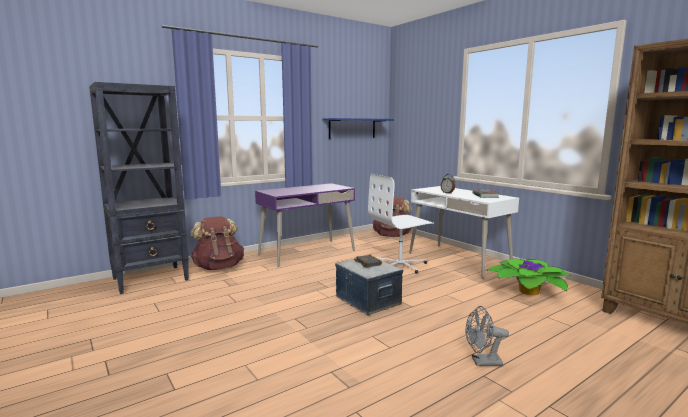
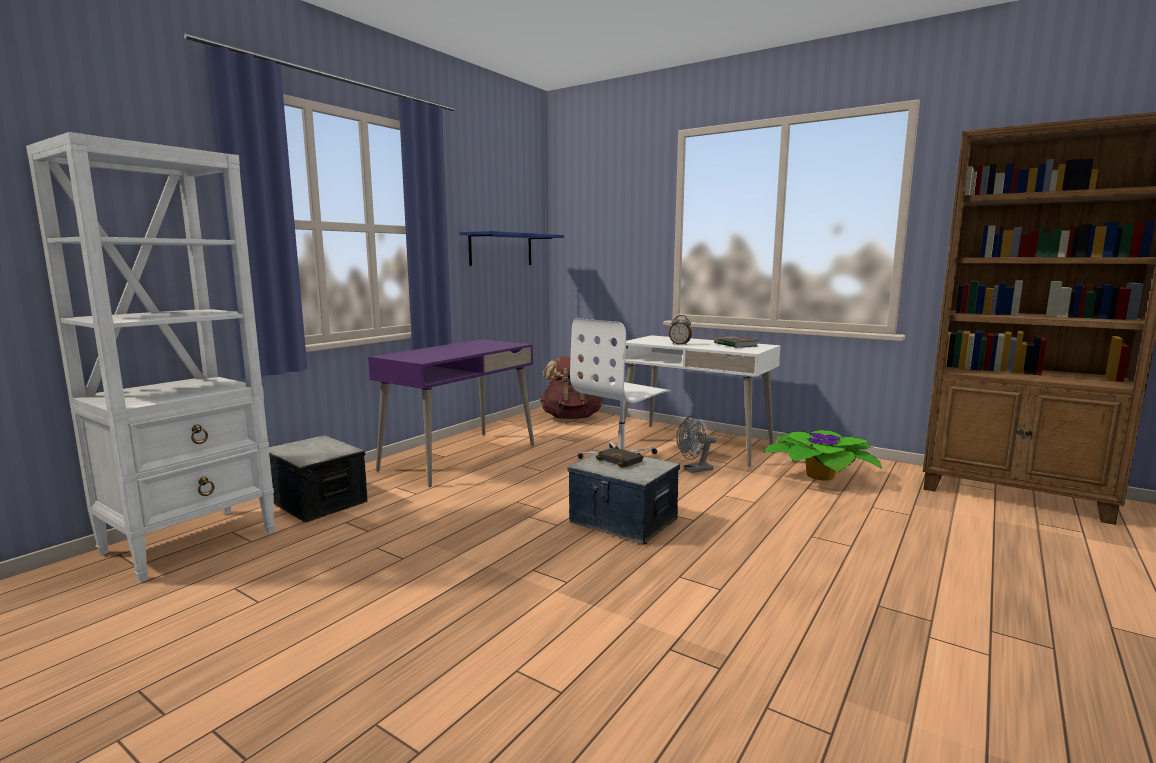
camera: 20 degrees left, 0 degrees up
(151, 279) = (191, 542): black bookcase -> white bookcase
(218, 267) = (318, 502): brown backpack -> storage box
(482, 362) = (858, 586): grey fan -> grey fan (694, 470)

